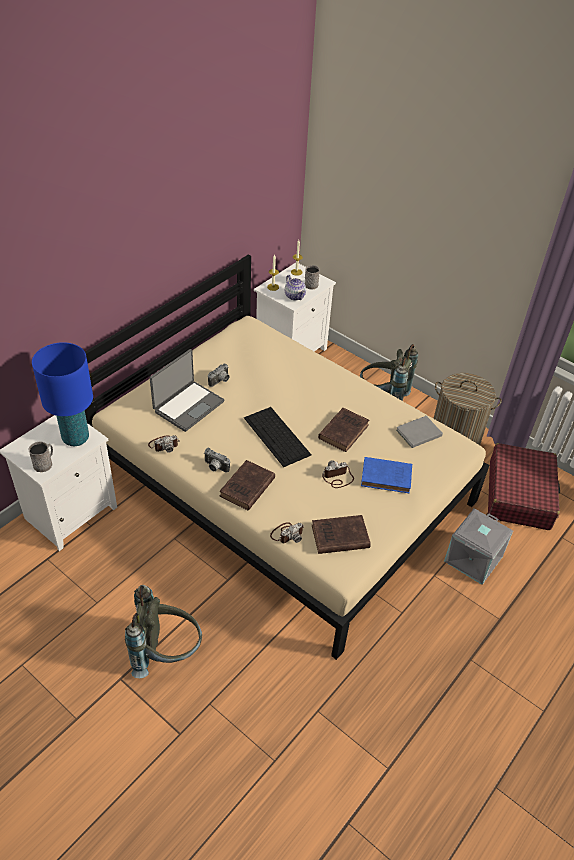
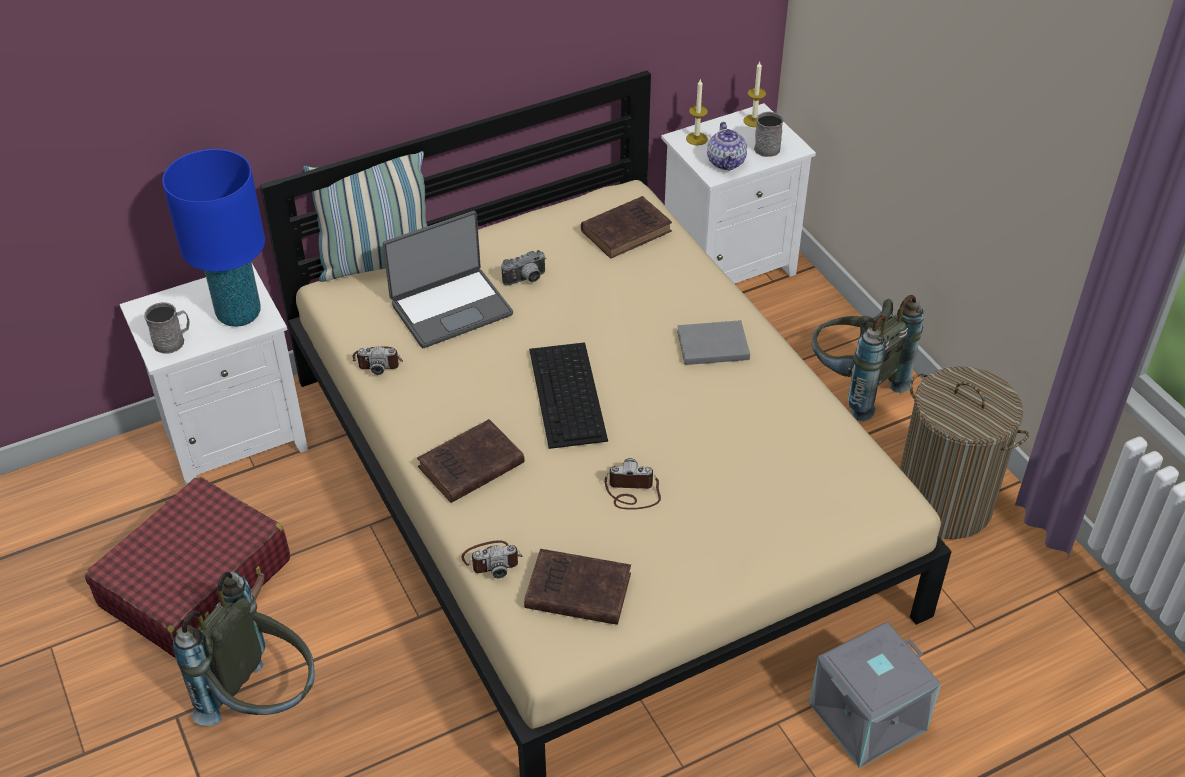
camera: 25 degrees right, 0 degrees up
(132, 391) = (377, 263): none -> pillow
(215, 467) = (437, 419): camera -> none
(344, 431) = (690, 416): brown book -> brown book (628, 230)
(387, 477) = (721, 516): blue book -> none
(417, 433) = (822, 454): grey book -> grey book (710, 345)
(519, 495) = (1024, 630): red suitcase -> red suitcase (196, 583)

